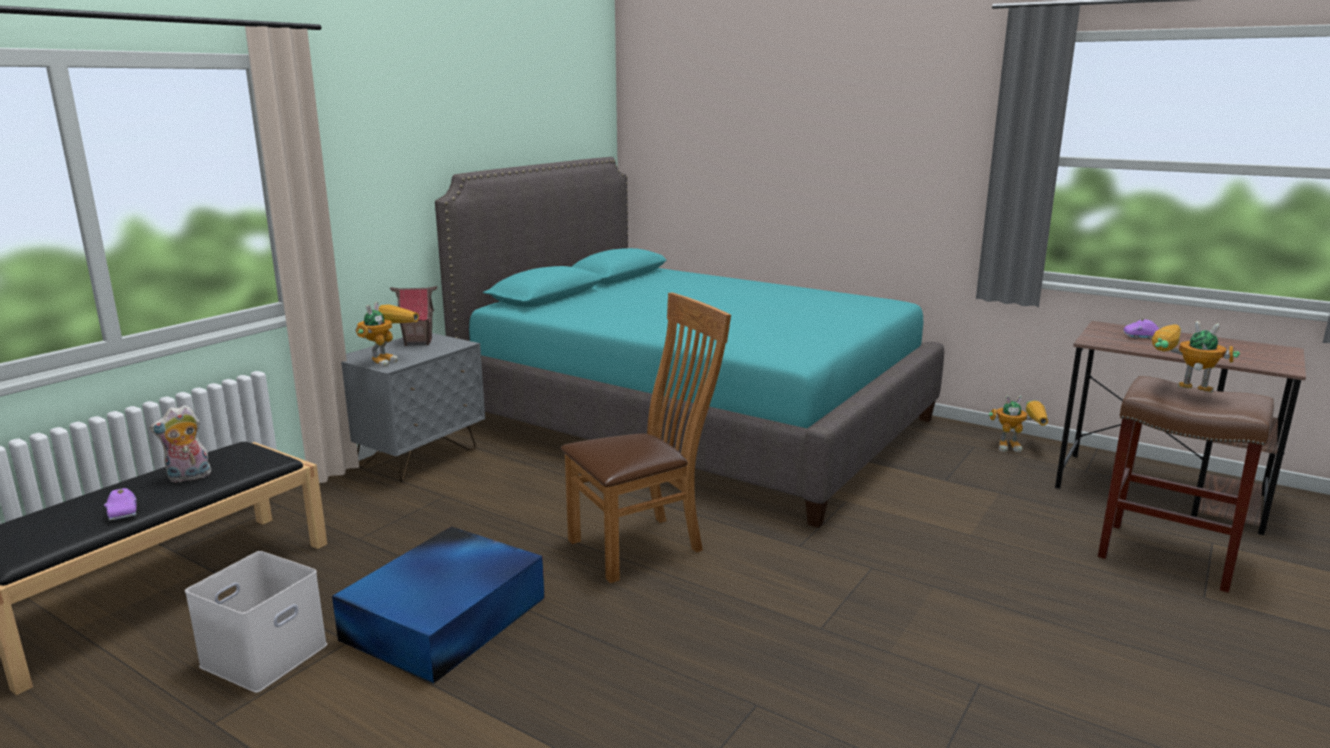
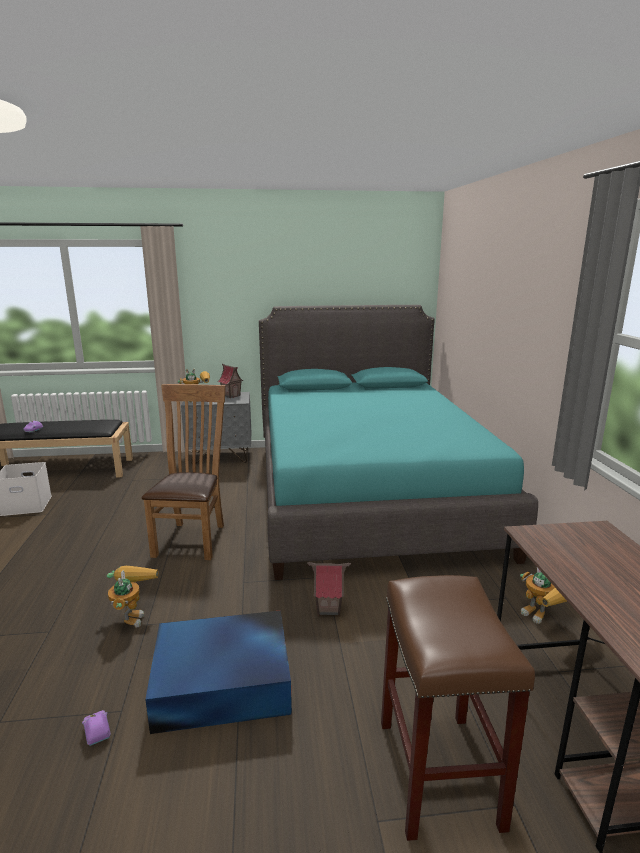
camera: 50 degrees right, 0 degrees up
(188, 478) = (72, 426): plush toy -> none
(448, 617) = (80, 524): blue storage box -> blue storage box (224, 682)
(643, 544) = (193, 538): brown chair -> brown chair turned 105 degrees counterclockwise
(906, 520) = (328, 608): none -> toy house
(1140, 337) = (595, 552): purple toy car -> purple toy car (96, 732)
(1178, 391) = (441, 602): toy robot -> toy robot (132, 615)

